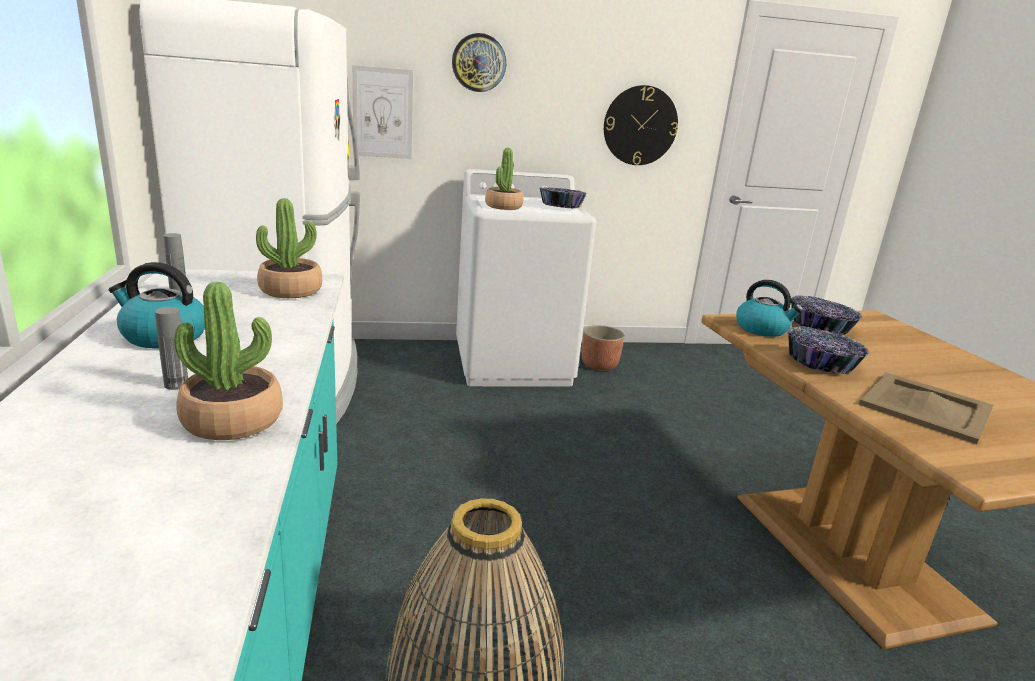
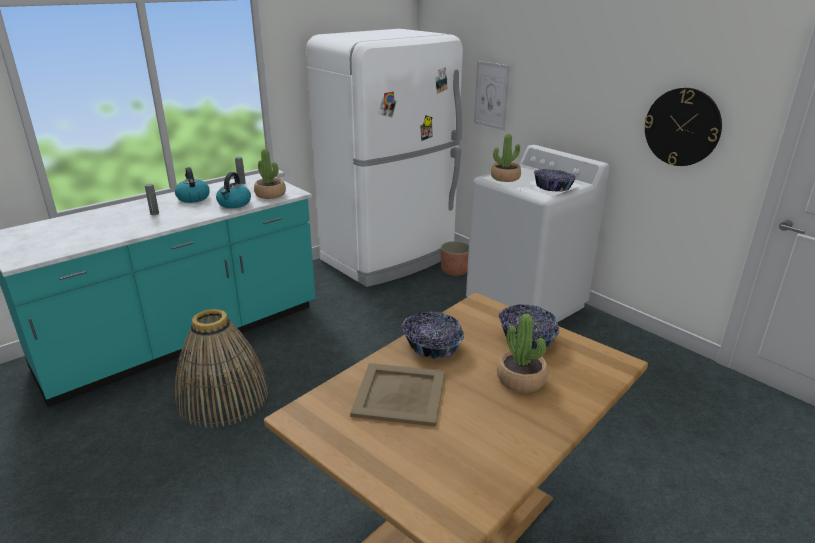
camera: 60 degrees right, 5 degrees up
(233, 420) = (135, 228): potted plant -> potted plant (521, 379)
(479, 63) = (552, 61): wall clock -> none
(599, 365) = (586, 336): planter -> planter (455, 271)
(762, 329) = (477, 316): kettle -> kettle (234, 204)

